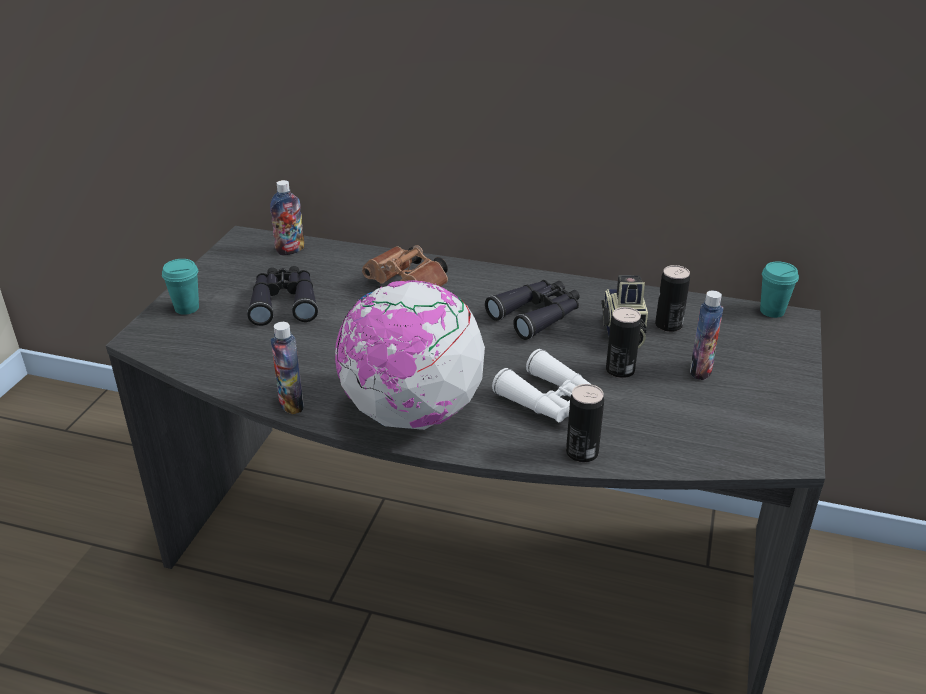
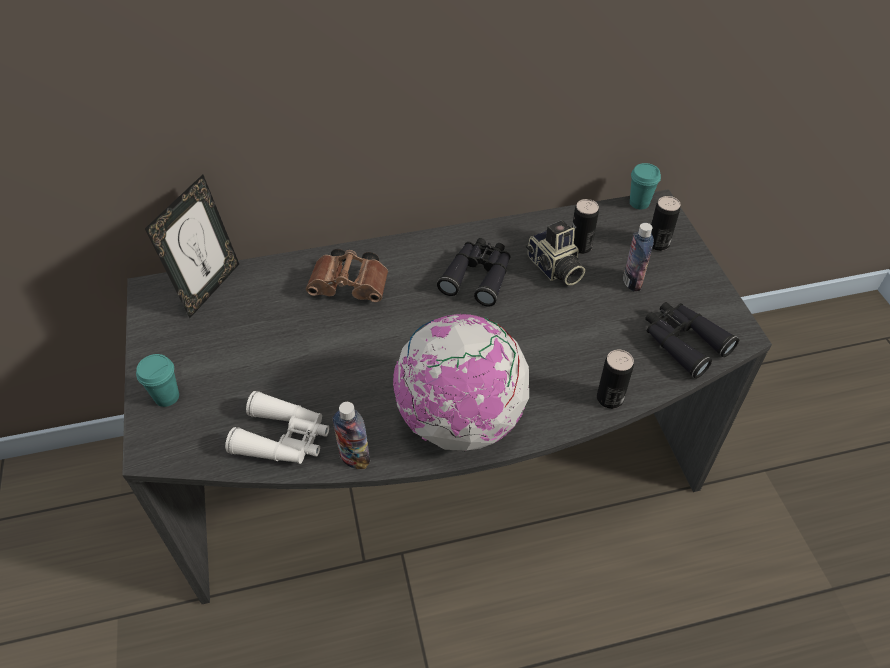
camera: 30 degrees left, 15 degrees up
(284, 302) = (255, 351): black binoculars -> black binoculars (683, 342)
(290, 250) = (209, 288): bottle -> picture frame
(552, 402) = (553, 360): white binoculars -> white binoculars (284, 438)
(620, 370) = (578, 306): can -> can (658, 243)

